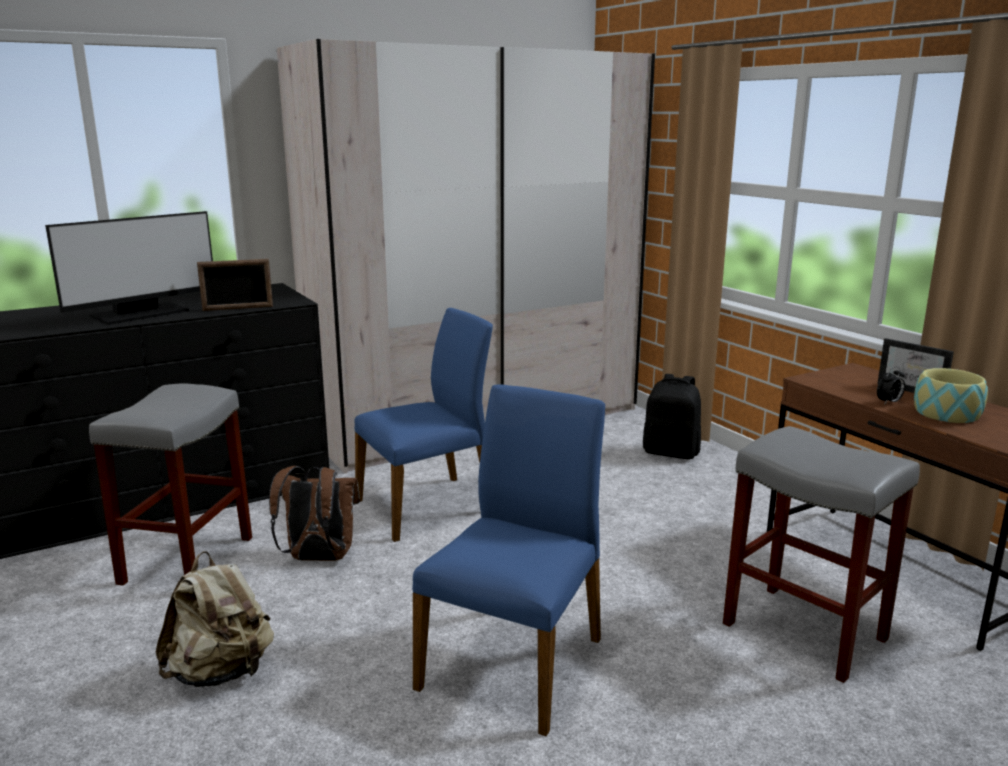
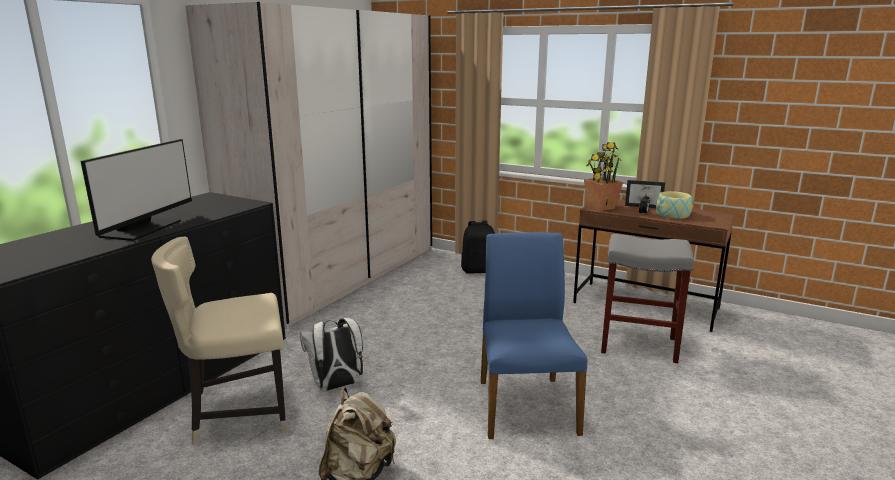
camera: 30 degrees left, 0 degrees up
(187, 559) = (238, 415): grey stool -> beige chair
(238, 308) = (218, 214): picture frame -> none
(318, 558) = (336, 386): brown backpack -> white backpack
(427, 506) = (371, 335): blue chair -> none
(825, 381) = (600, 208): none -> potted plant

